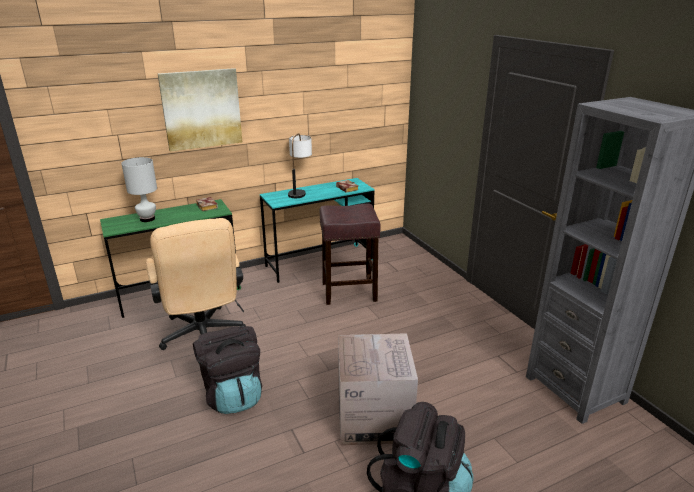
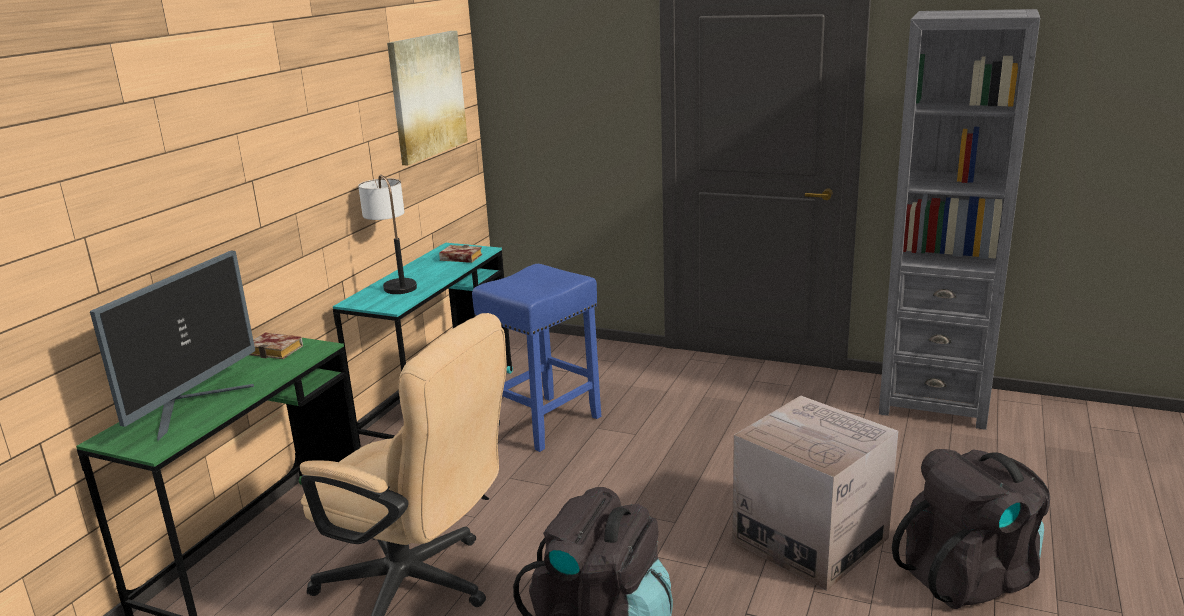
camera: 40 degrees left, 5 degrees down
(147, 219) = (193, 406): white table lamp -> monitor
(201, 109) = (225, 155): picture -> picture (427, 95)
(348, 292) = (543, 423): brown stool -> blue stool

